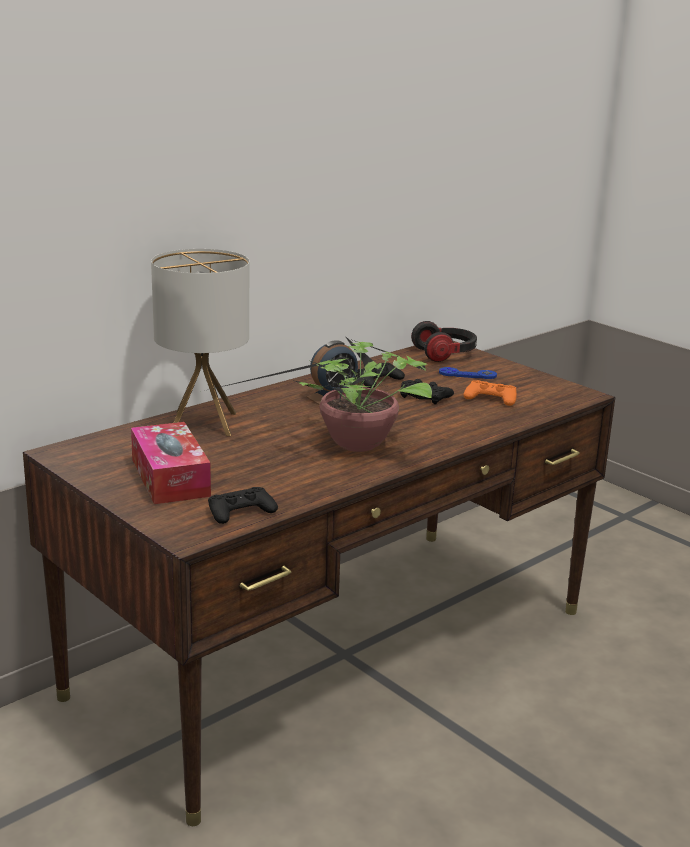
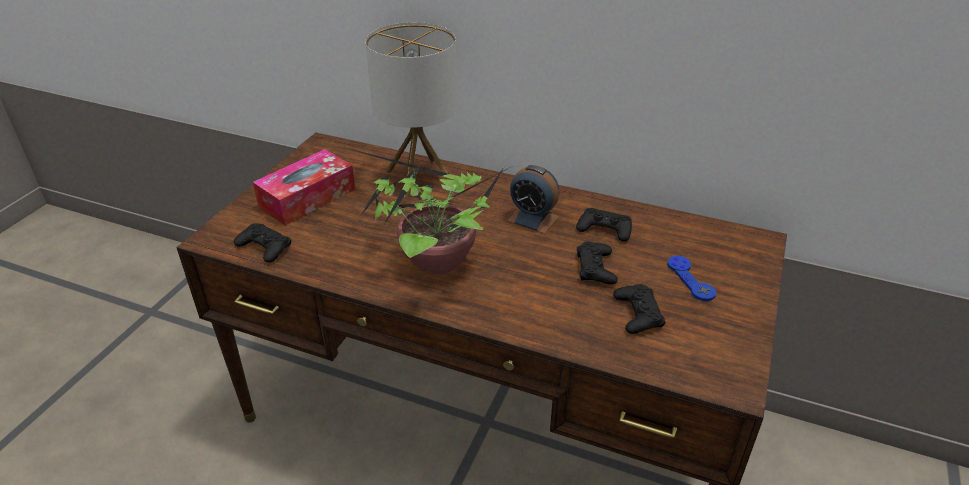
camera: 65 degrees right, 15 degrees up
(445, 354) = (733, 248): headphones -> none
(491, 398) = (638, 314): orange game controller -> black game controller

